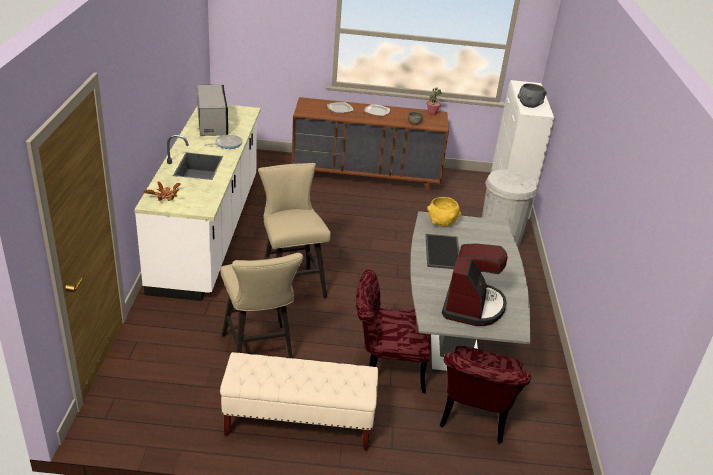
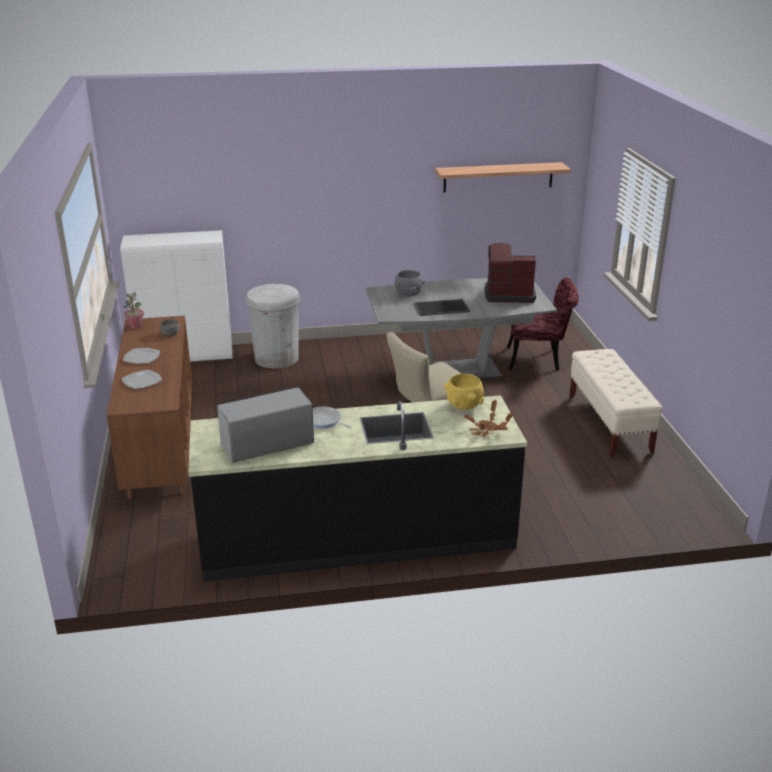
camera: 100 degrees left, 5 degrees down
(208, 231) = (357, 537): white counter -> black counter
(259, 352) = (545, 457): beige stool -> none
(386, 367) = (513, 396): red chair -> none
(442, 223) = (392, 310): yellow bowl -> yellow bowl (463, 406)
(529, 105) = (197, 239): grey bowl -> grey bowl (408, 294)
(633, 232) = (498, 177): none -> shelf

